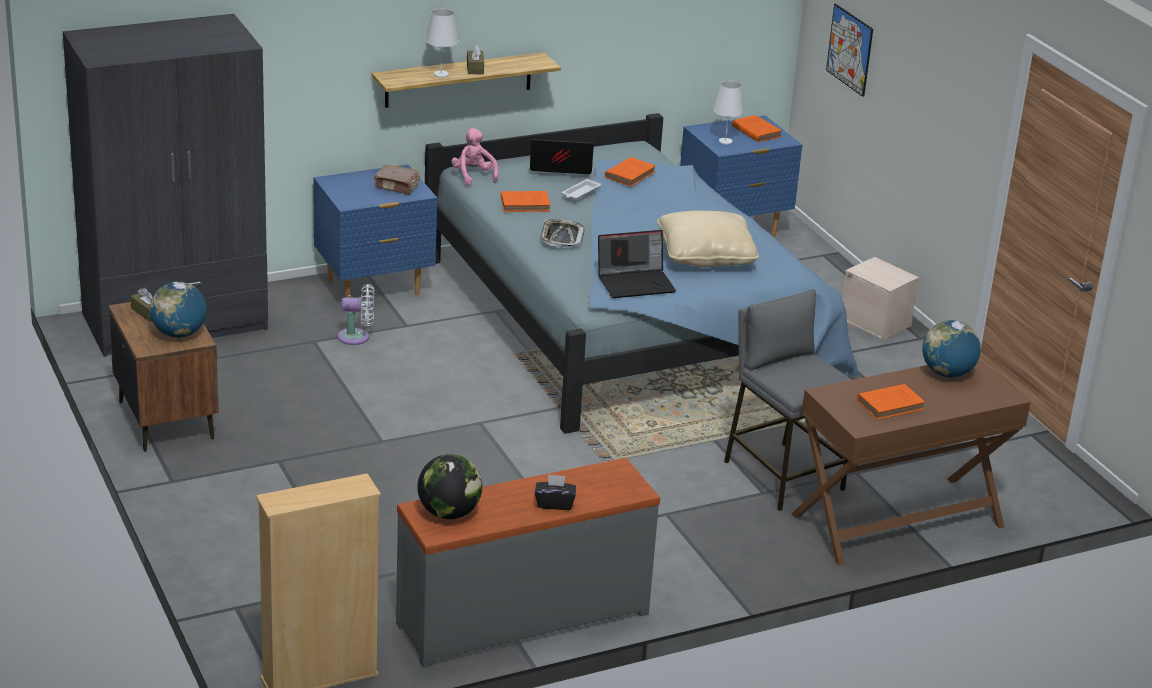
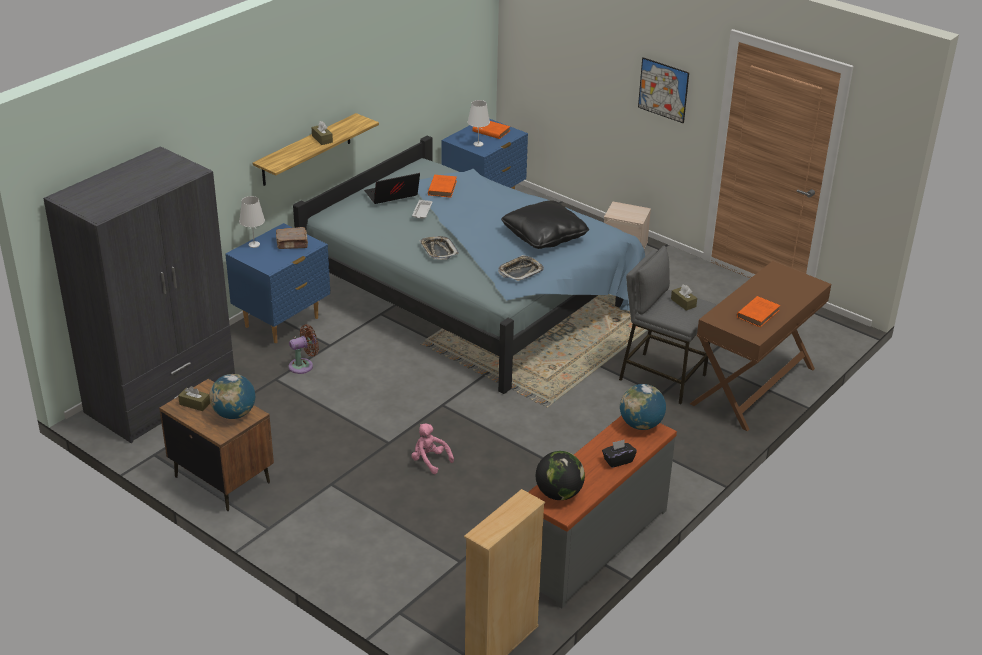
camera: 25 degrees left, 5 degrees up
(357, 337) = (303, 365): white fan -> brown fan
(441, 74) = (303, 150): white table lamp -> white table lamp (254, 244)
(473, 176) = (336, 219): pink plush toy -> pink plush toy (429, 461)
(526, 204) = (392, 231): orange book -> none
(636, 283) = (520, 271): laptop -> tray
(705, 255) = (544, 236): beige pillow -> black pillow
(814, 372) = (683, 303): none -> brown tissue box
(849, 49) = (553, 59): picture -> picture (663, 90)
(947, 373) = (769, 279): globe -> globe (641, 425)

